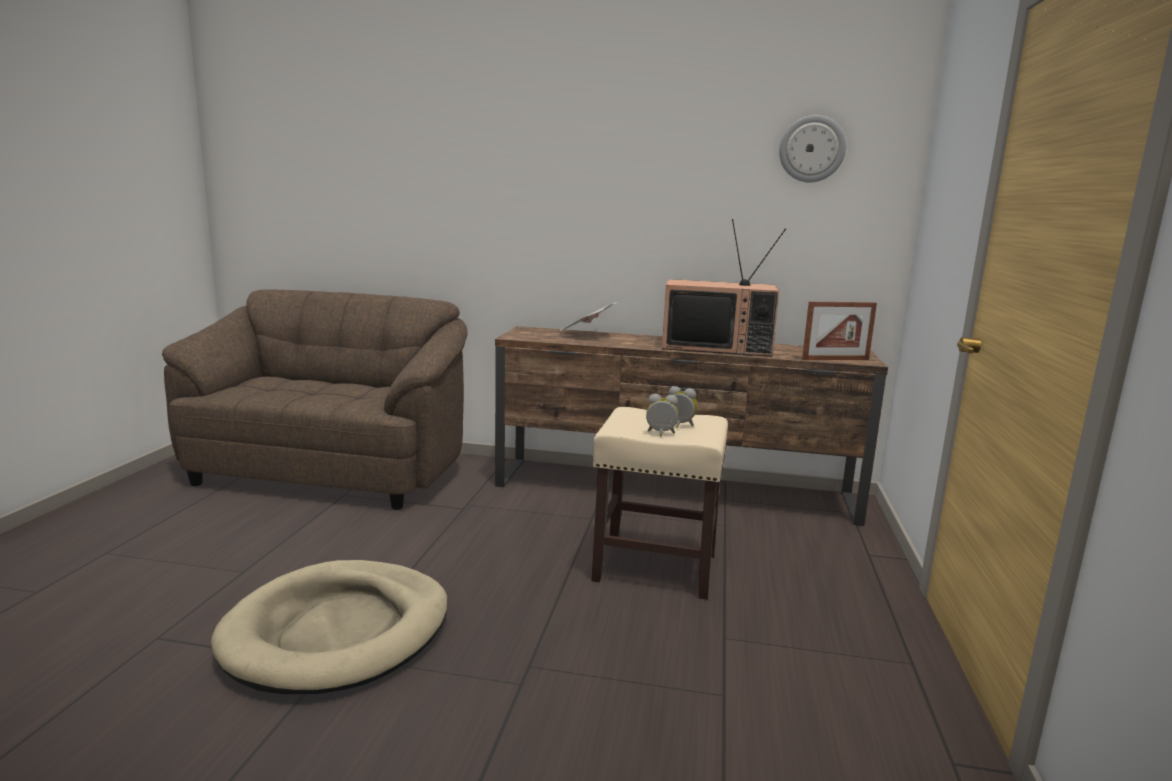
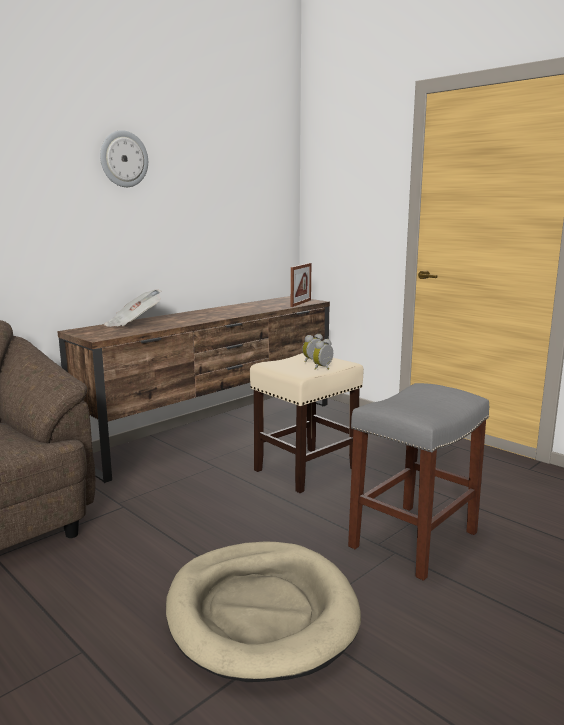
camera: 55 degrees left, 0 degrees up
(563, 691) = (413, 540): none -> grey stool
(718, 347) = (233, 311): television -> none
(812, 149) = (248, 162): wall clock -> wall clock (123, 159)

